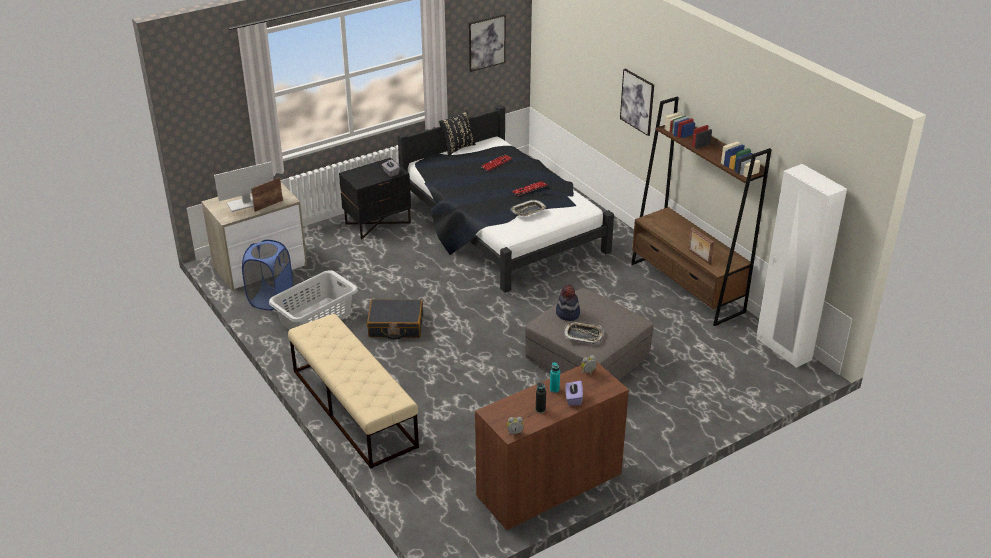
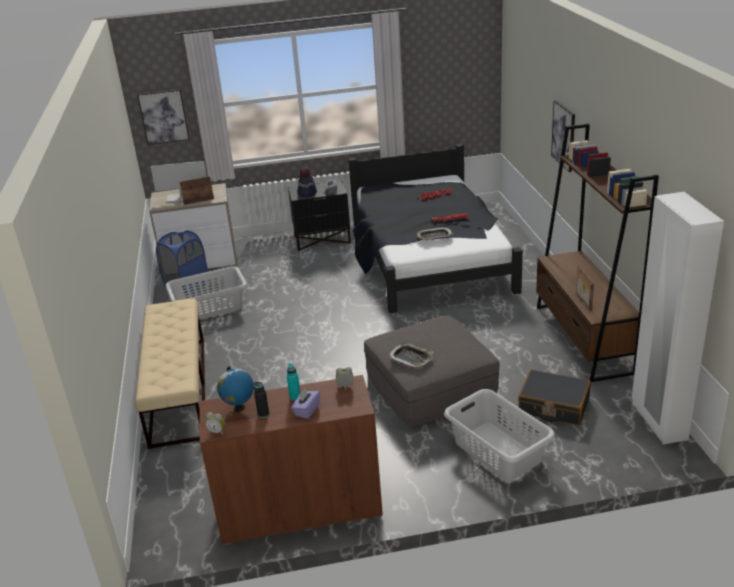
camera: 25 degrees right, 5 degrees down
(395, 326) = (271, 326): black suitcase -> black suitcase (553, 406)
(457, 148) = (410, 180): black pillow -> none
(486, 42) = (450, 80): picture -> picture (163, 117)
(515, 409) = (239, 408): none -> globe
(567, 314) = (410, 335): hat -> hat (307, 193)
(677, 401) = (497, 452): none -> grey laundry basket

